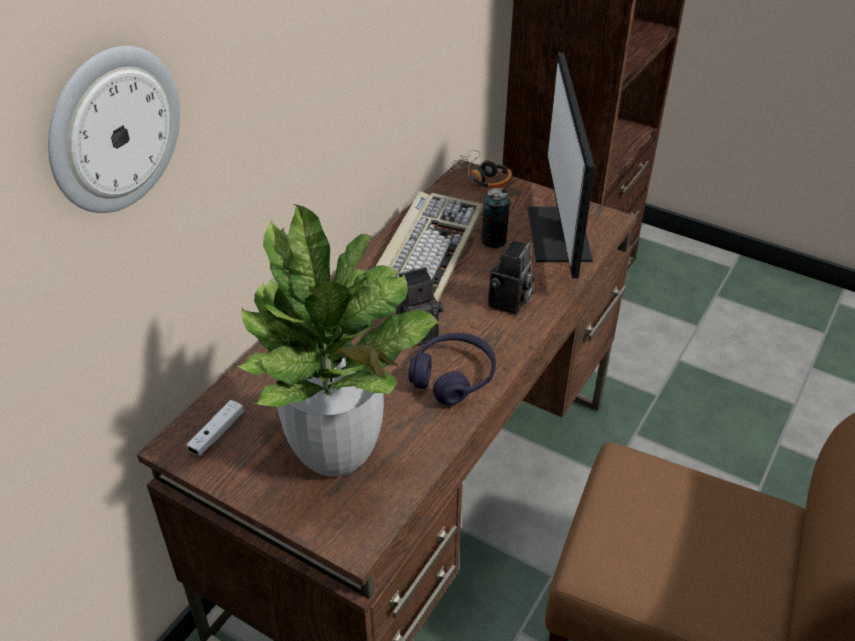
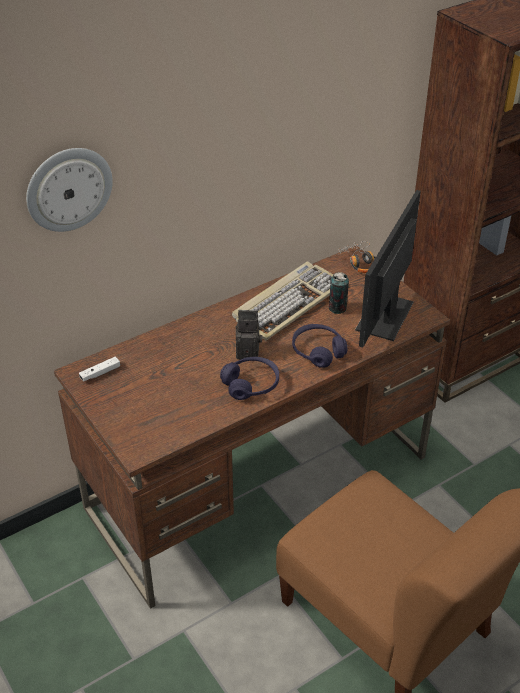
camera: 25 degrees right, 0 degrees up
(336, 452) = (157, 404): potted plant -> none
(510, 303) = (318, 351): camera -> purple headphones

